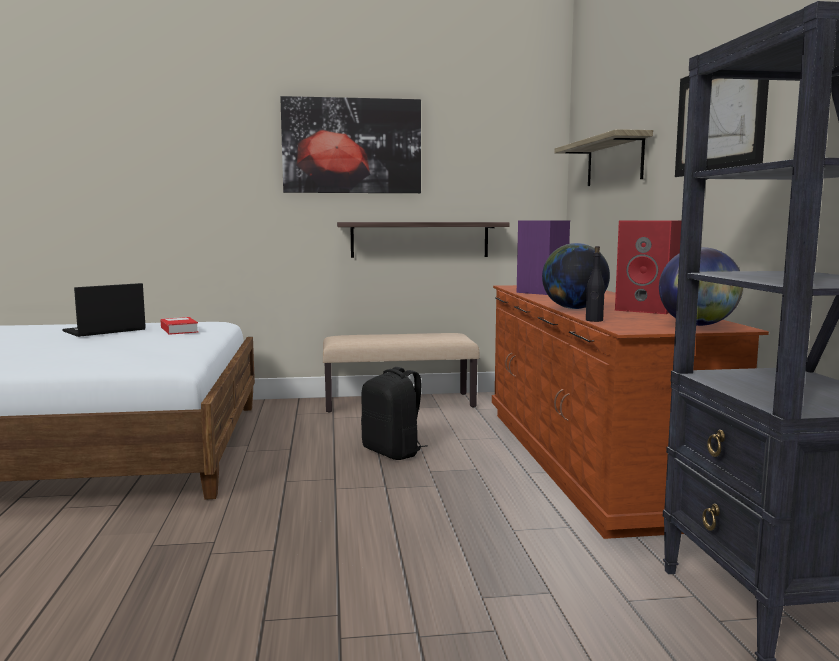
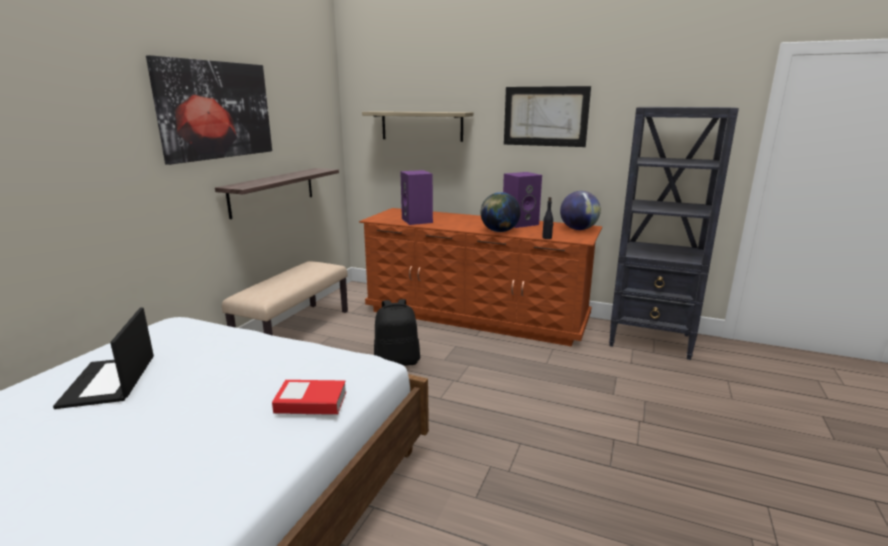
camera: 60 degrees left, 10 degrees up
(179, 330) = (199, 342): book -> book (311, 403)
(648, 309) = (520, 223): red speaker -> purple speaker

